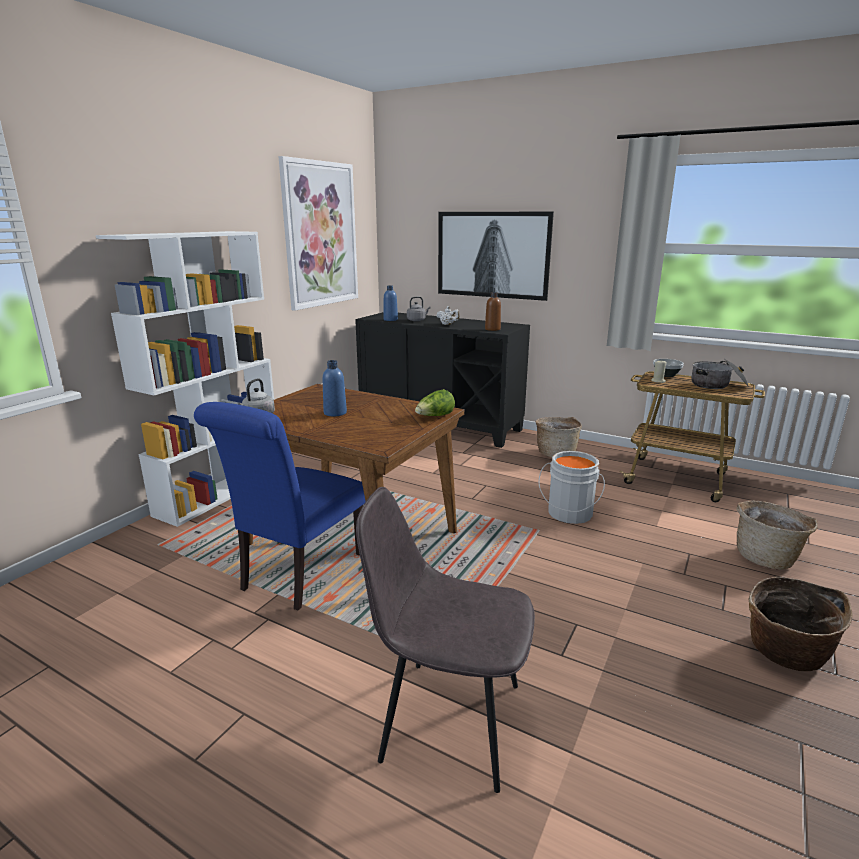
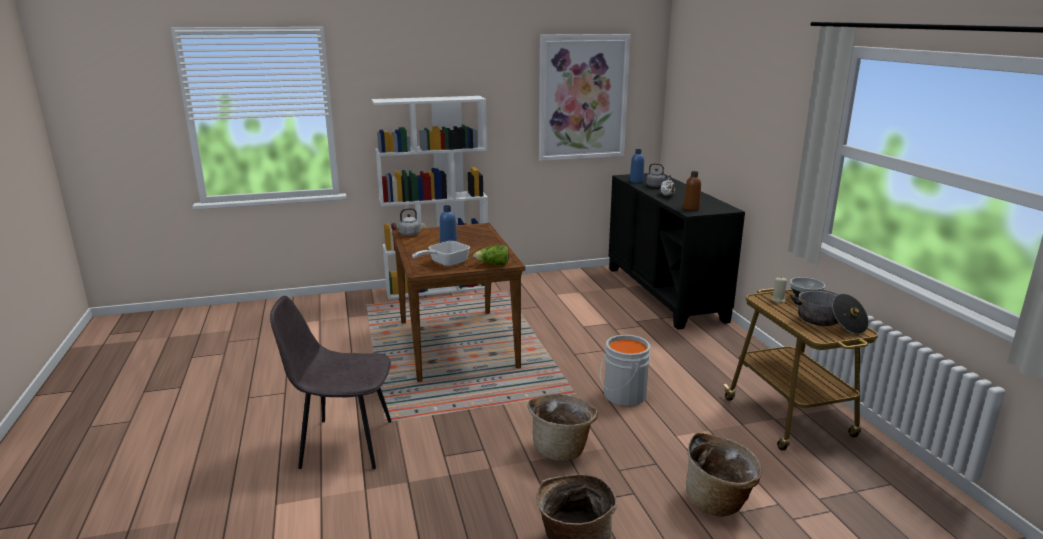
camera: 45 degrees right, 0 degrees up
(298, 575) = (398, 349): blue chair -> none
(385, 430) = (445, 263): none -> frying pan
(448, 720) = (344, 443): grey chair -> grey chair turned 60 degrees counterclockwise
(493, 255) = (730, 132): picture -> none
(556, 453) = (716, 352): basket -> basket (562, 448)

